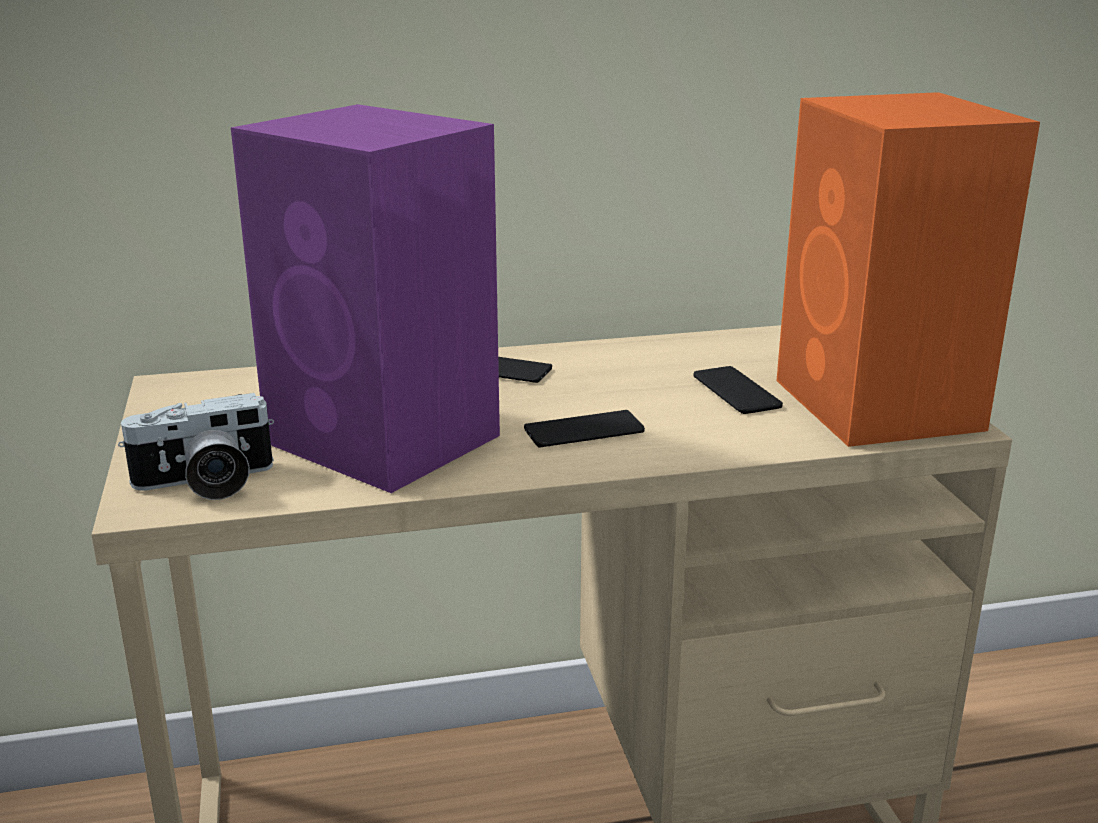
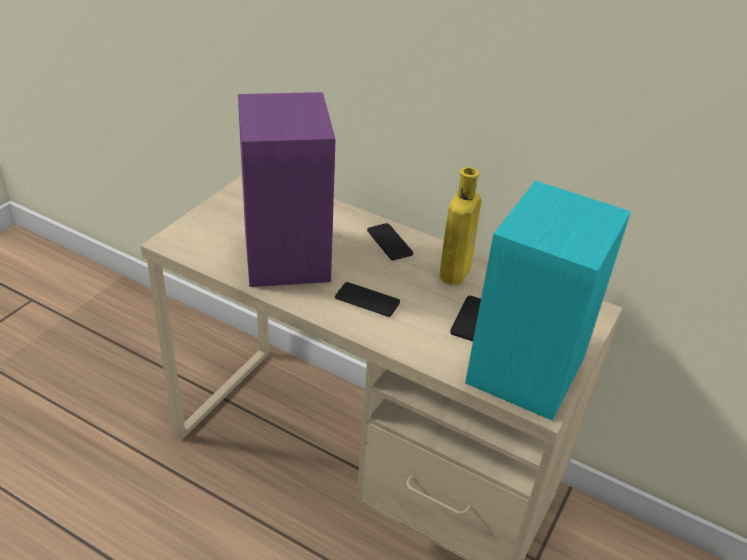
camera: 40 degrees right, 15 degrees up
(205, 483) = (200, 242): camera -> none
(629, 360) = (455, 270): none -> yellow bottle
(879, 407) = (525, 371): orange speaker -> turquoise speaker

